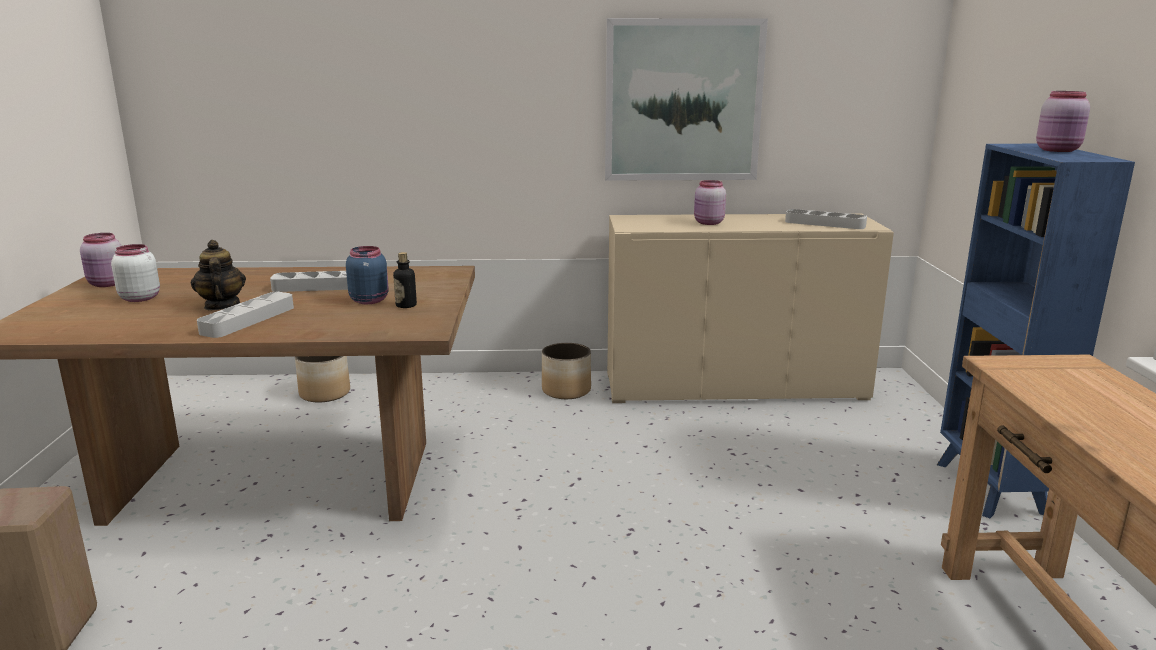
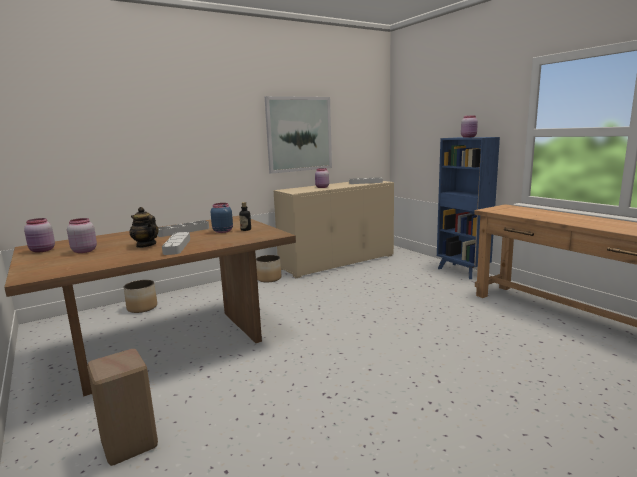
camera: 30 degrees left, 5 degrees down
(139, 298) = (83, 251): white jar -> pink jar

